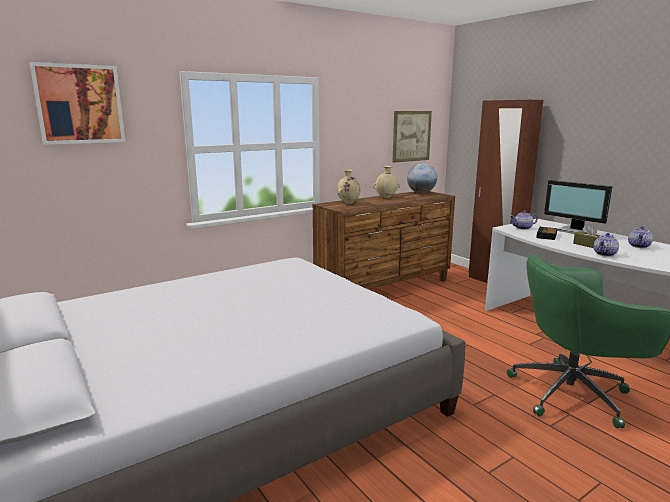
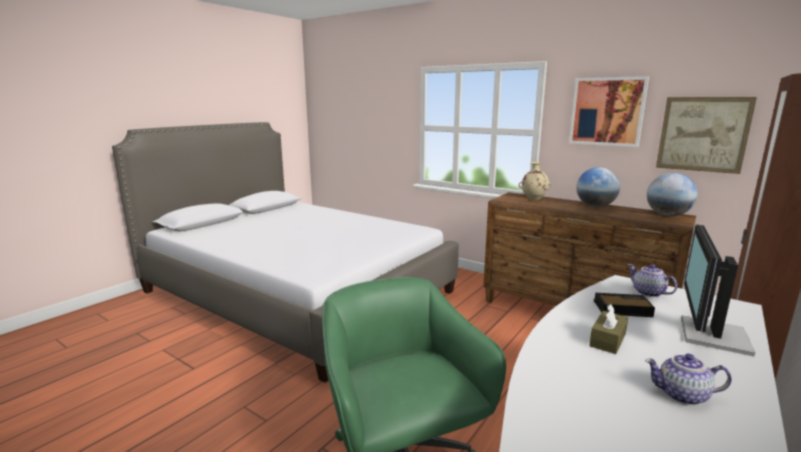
camera: 70 degrees right, 0 degrees up
(79, 104) = (366, 93): picture -> picture (607, 111)
(386, 197) = (595, 206): beige vase -> globe
(605, 254) = (558, 350): teapot -> none

